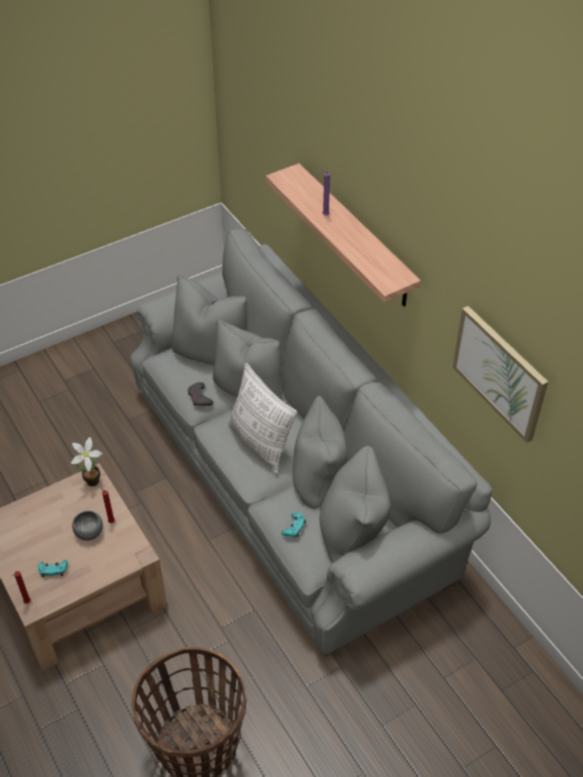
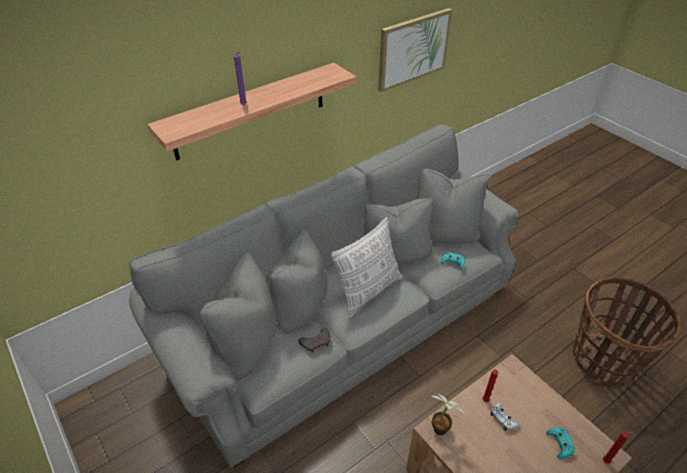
camera: 95 degrees left, 5 degrees down
(89, 531) = (503, 419): grey bowl -> white game controller

